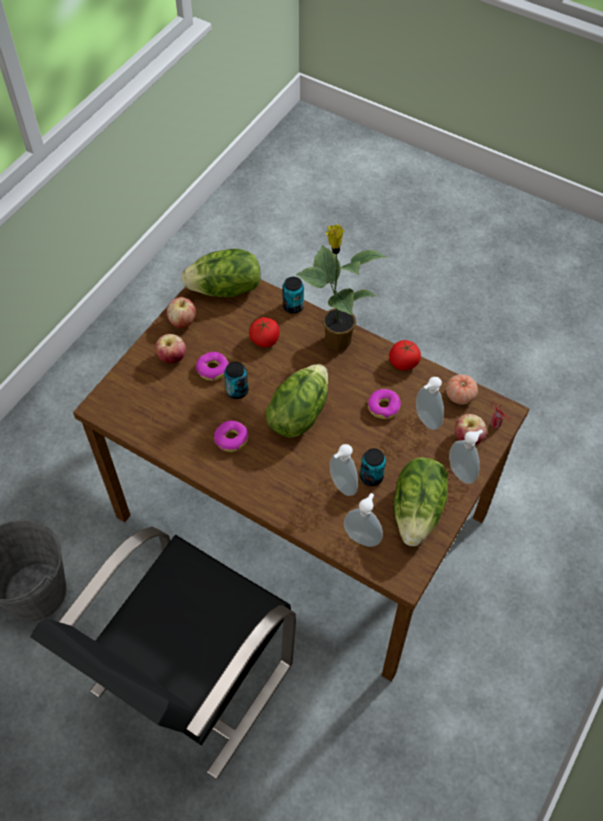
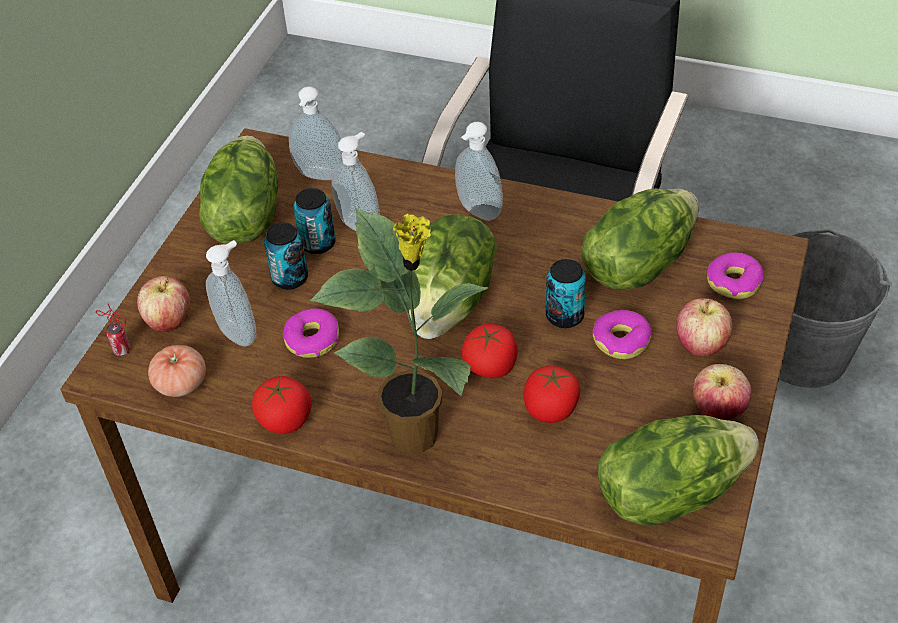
camera: 170 degrees right, 10 degrees down
(181, 415) = (637, 264): none -> lettuce
(231, 439) = (545, 249): donut -> donut (734, 282)
(288, 369) = (490, 366): none -> tomato
(293, 306) = (520, 485): can -> can (290, 278)
(462, 472) = (179, 274): soap dispenser -> soap dispenser (477, 212)

